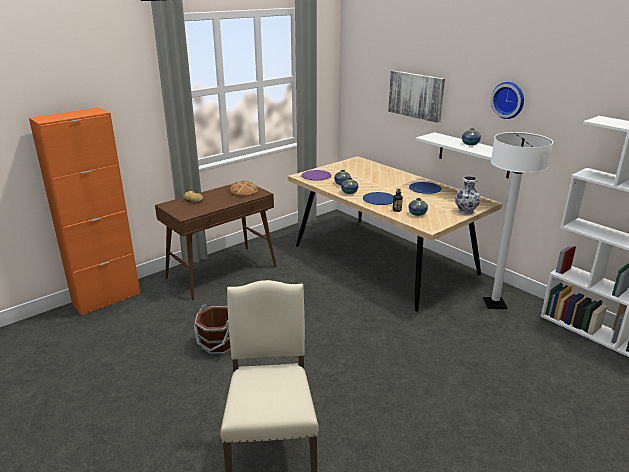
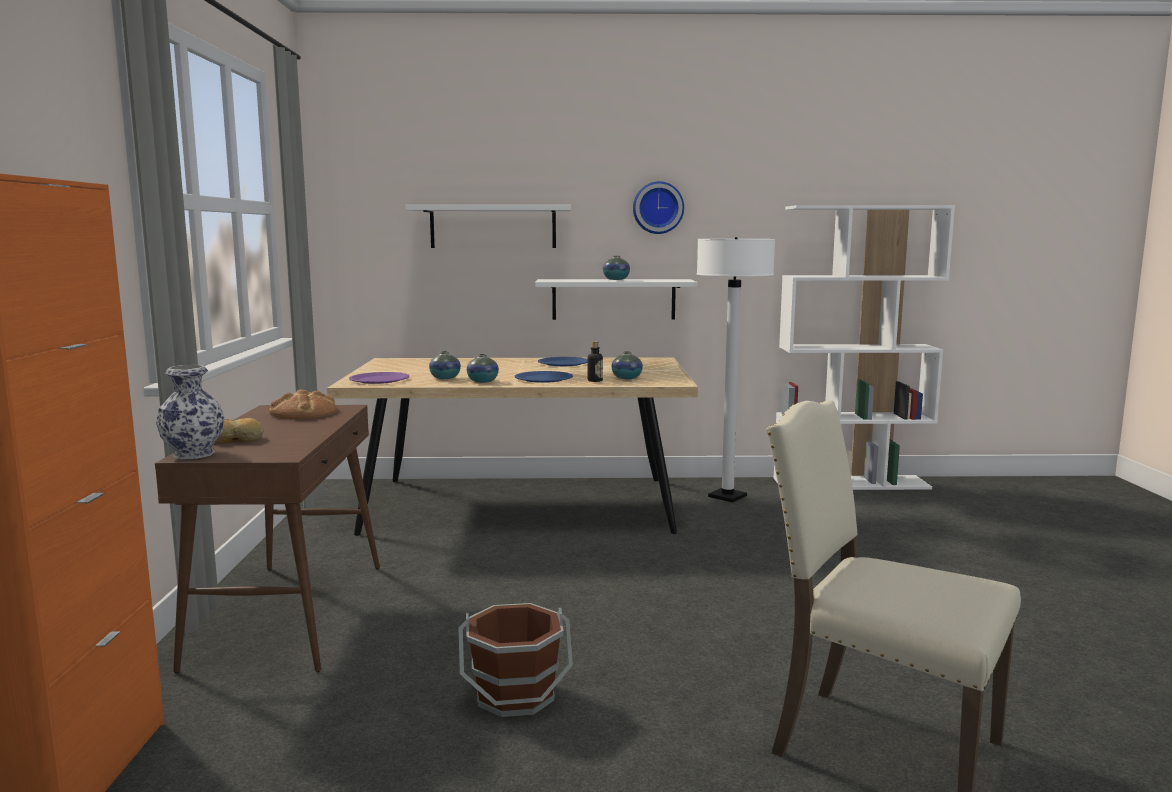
camera: 50 degrees left, 15 degrees down
(416, 95) = (493, 227): picture -> white shelf
(466, 211) = (665, 367): vase -> vase (195, 454)

